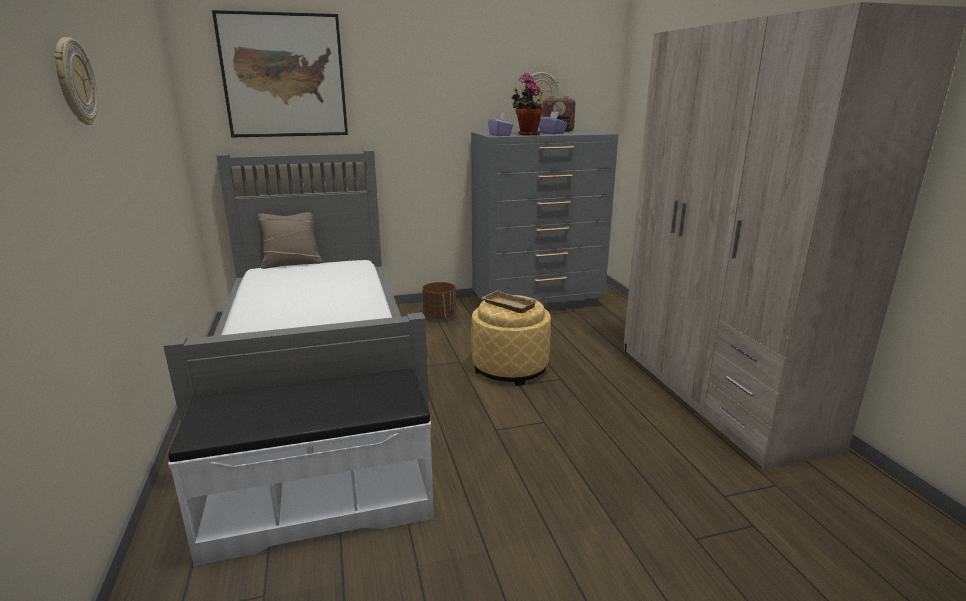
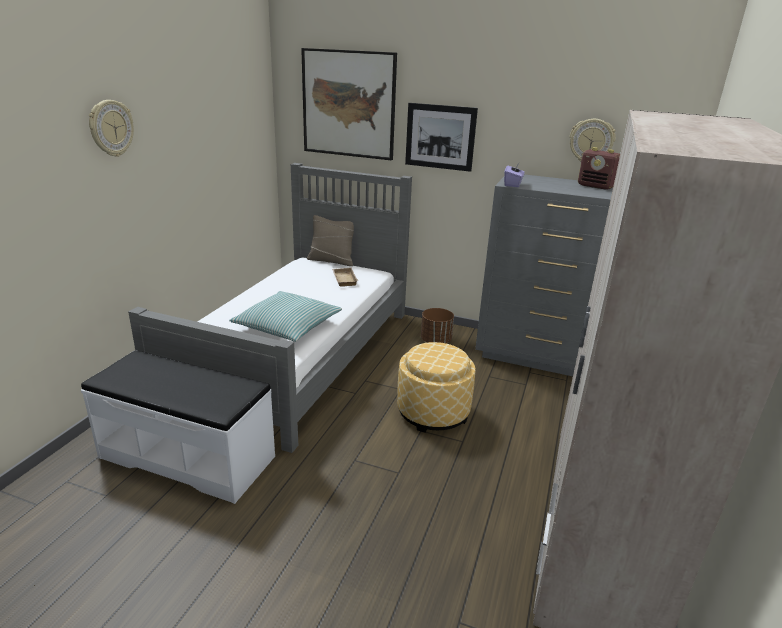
camera: 35 degrees right, 5 degrees up
(340, 322) = (288, 325): none -> pillow
(398, 103) = (440, 137): none -> picture
(507, 305) = (431, 355): beige tray -> beige tray (343, 279)
(526, 134) = (543, 187): potted plant -> none
(552, 133) = (577, 190): purple tissue box -> none

